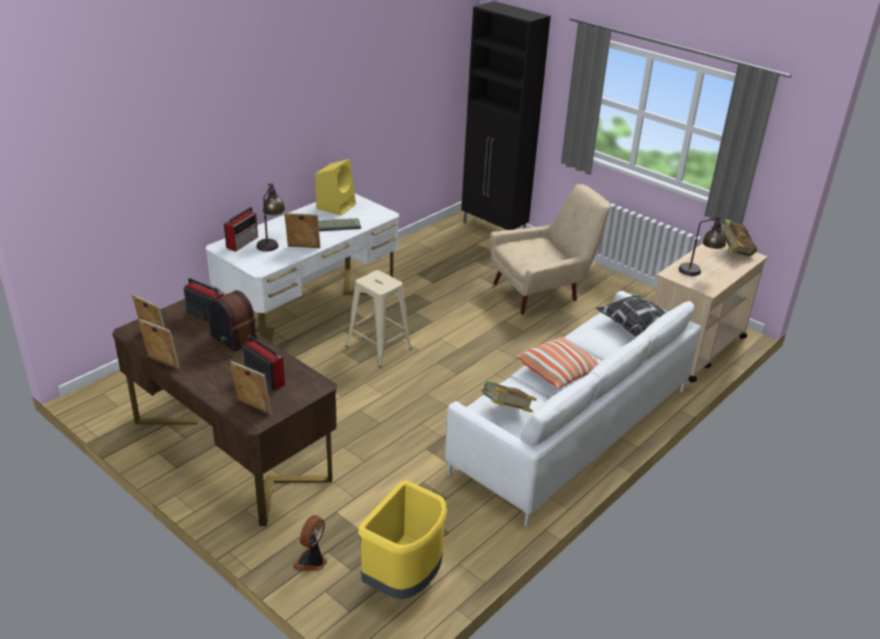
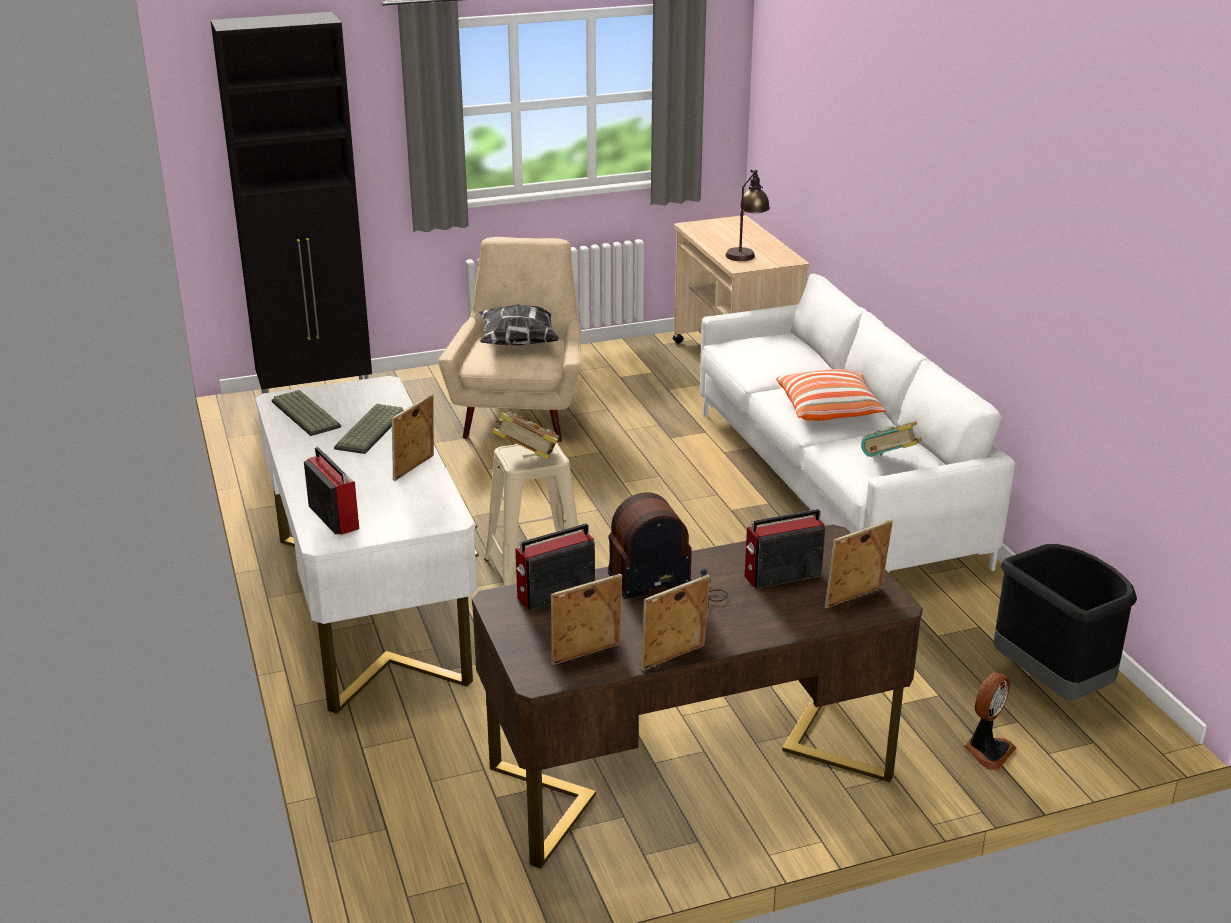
camera: 60 degrees left, 5 degrees down
(271, 242) = (364, 491): table lamp -> none
(312, 561) = (987, 750): fan -> fan turned 105 degrees counterclockwise
(336, 206) = (303, 414): yellow speaker -> keyboard
(404, 580) = (1052, 684): yellow trash can -> black trash can
(636, 326) = (770, 339): pillow -> pillow (520, 342)
(734, 251) = (720, 225): book -> book (526, 458)

